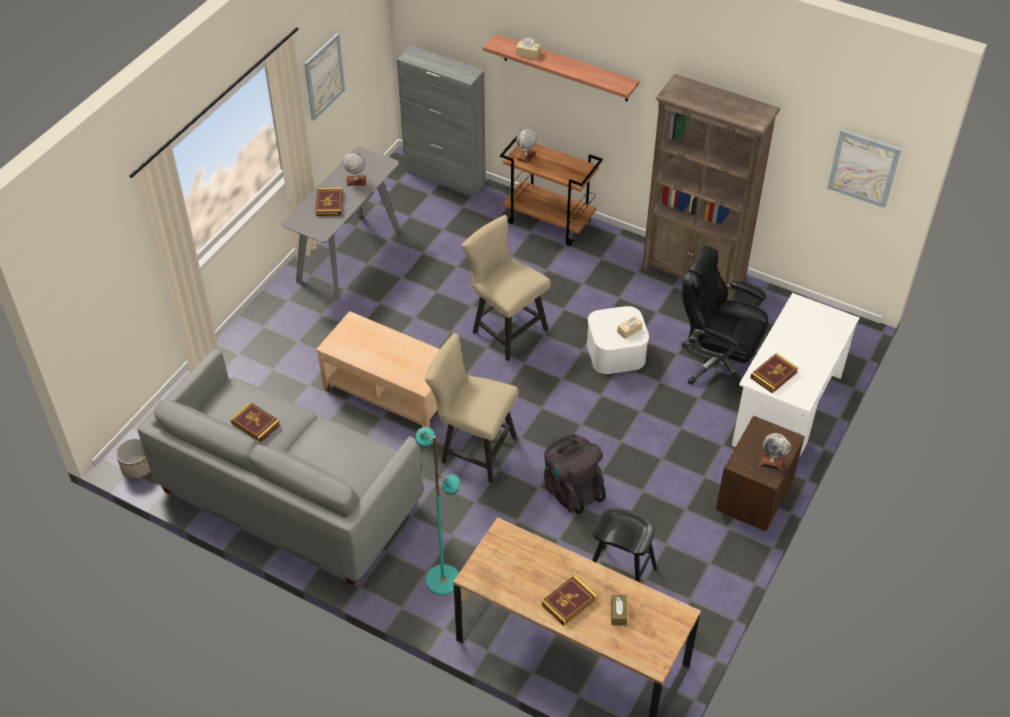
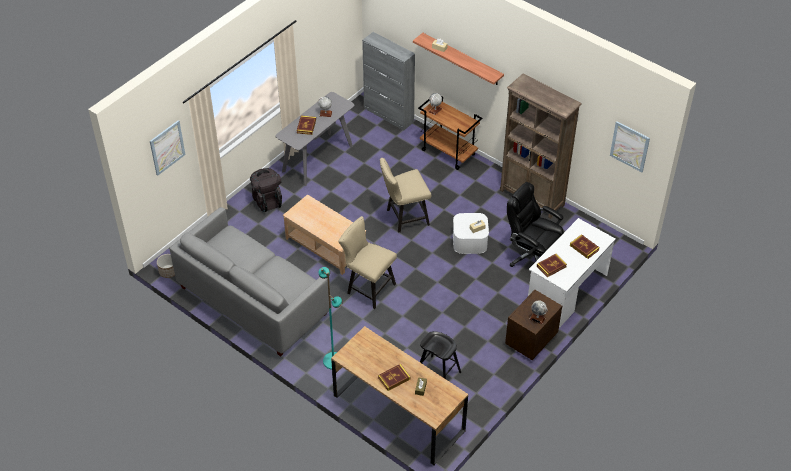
camera: 10 degrees right, 0 degrees up
(255, 424) = (238, 254): book -> book (584, 247)
(324, 76) = (313, 47): picture -> picture (167, 147)
(505, 329) = (404, 217): beige chair -> beige chair turned 75 degrees counterclockwise
(571, 489) = (421, 320): black backpack -> black backpack (267, 200)

